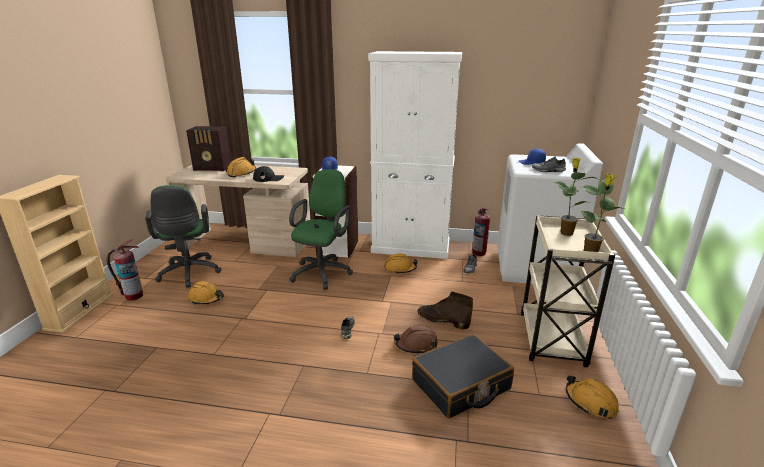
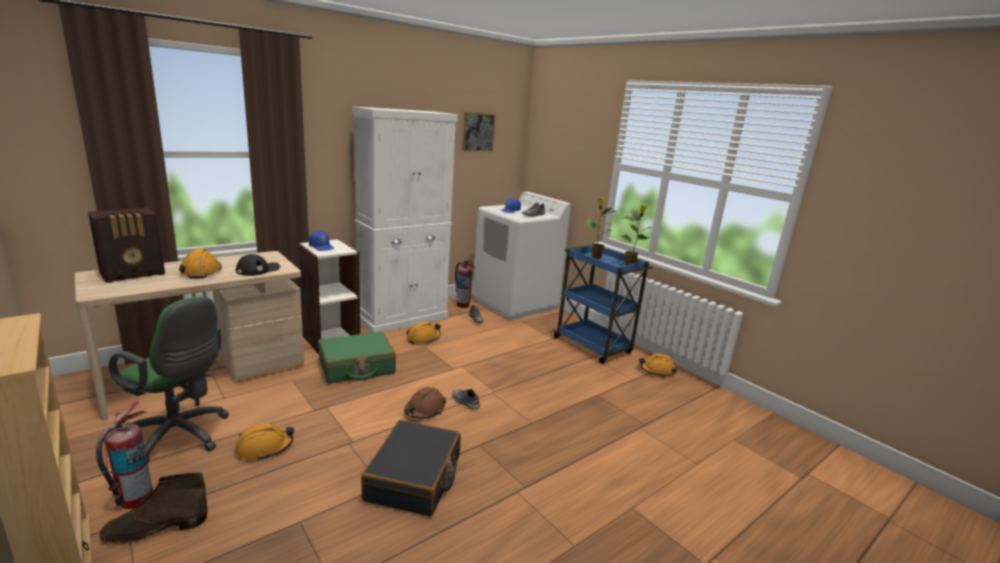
camera: 50 degrees left, 5 degrees down
(323, 272) = (357, 367): green office chair -> green suitcase
(416, 344) = (529, 387): brown hard hat -> brown hard hat (424, 410)
(442, 320) = (518, 362): brown boot -> brown boot (155, 528)
(461, 385) = (593, 397): black suitcase -> black suitcase (414, 478)
(522, 72) = (478, 132): none -> picture
(552, 340) = (593, 346): beige cart -> blue cart

